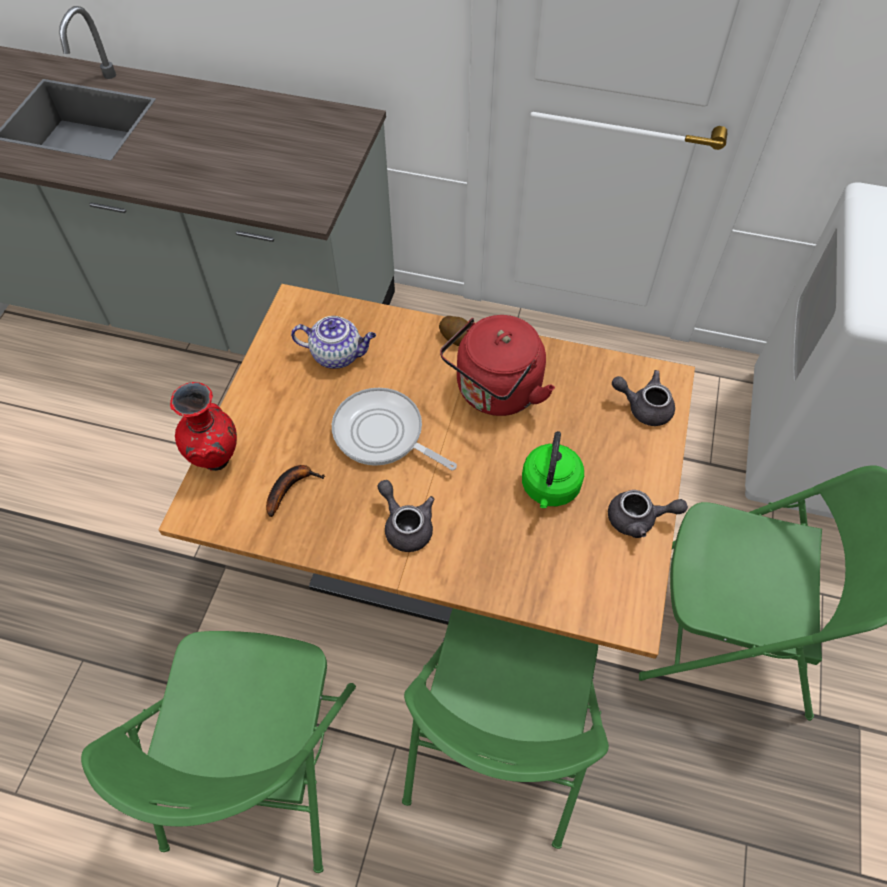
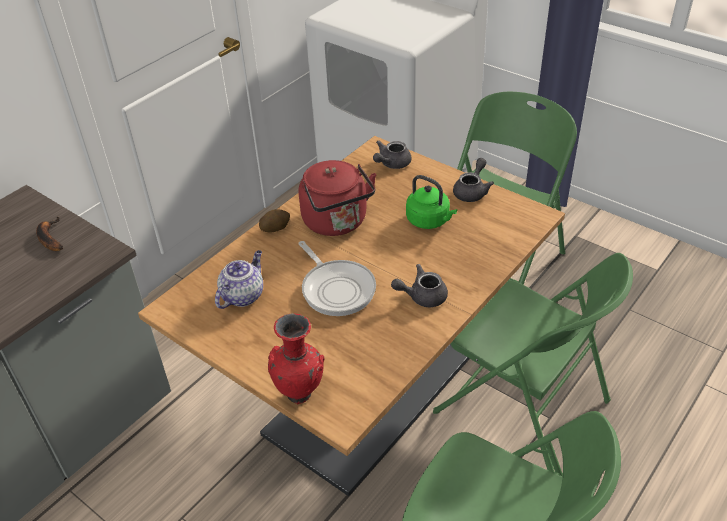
camera: 65 degrees left, 15 degrees down
(291, 488) = (354, 352): banana -> banana (49, 238)
(383, 434) = (336, 288): frying pan -> frying pan turned 90 degrees counterclockwise

